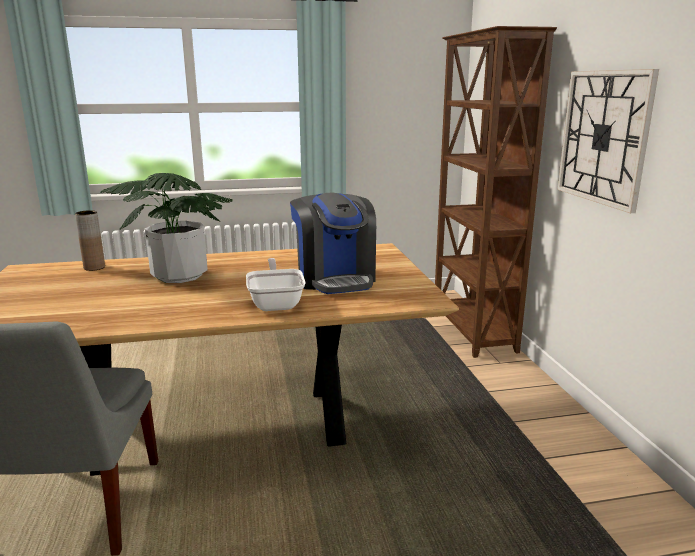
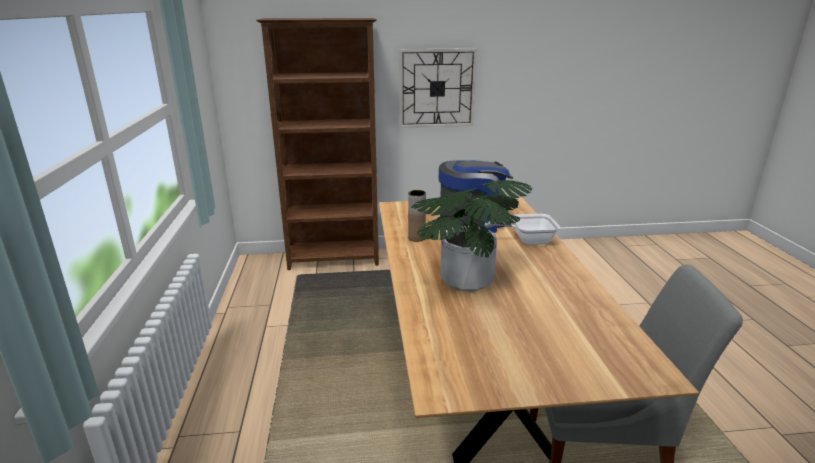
camera: 85 degrees left, 5 degrees up
(94, 267) = (436, 334): brown vase -> brown vase (416, 238)

